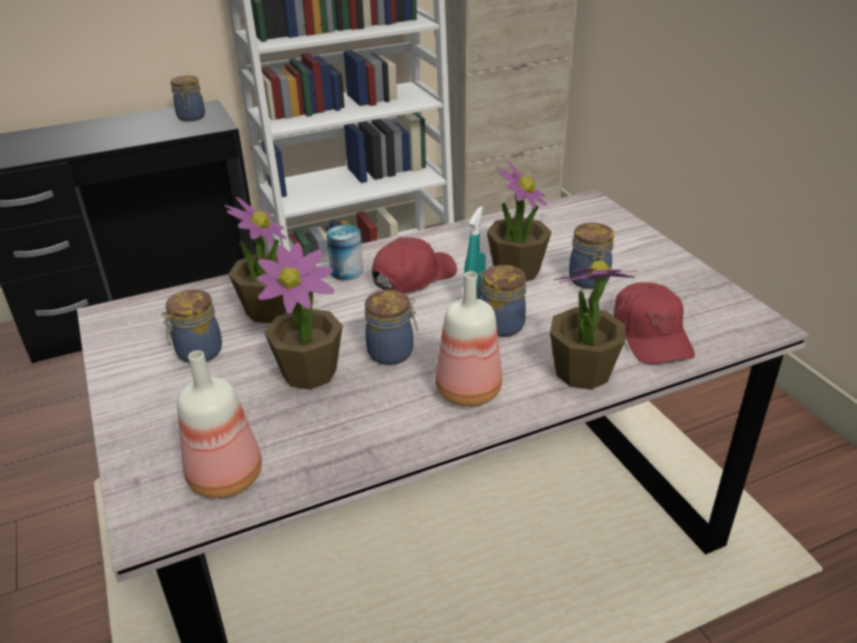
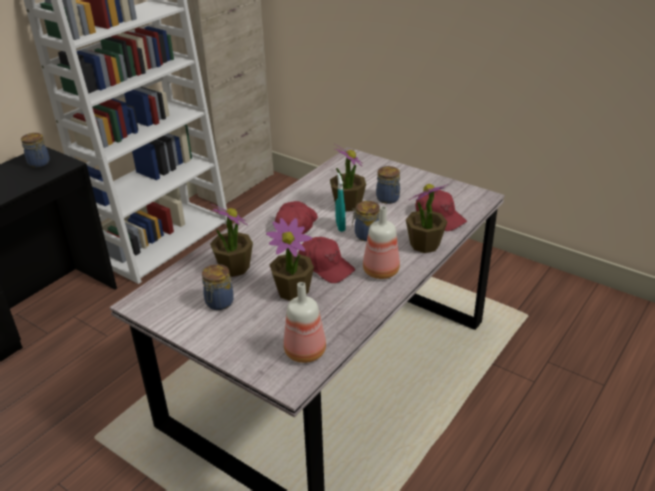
camera: 30 degrees left, 0 degrees up
(346, 271) = (255, 233): can -> none
(392, 352) = (325, 266): jar -> red cap

